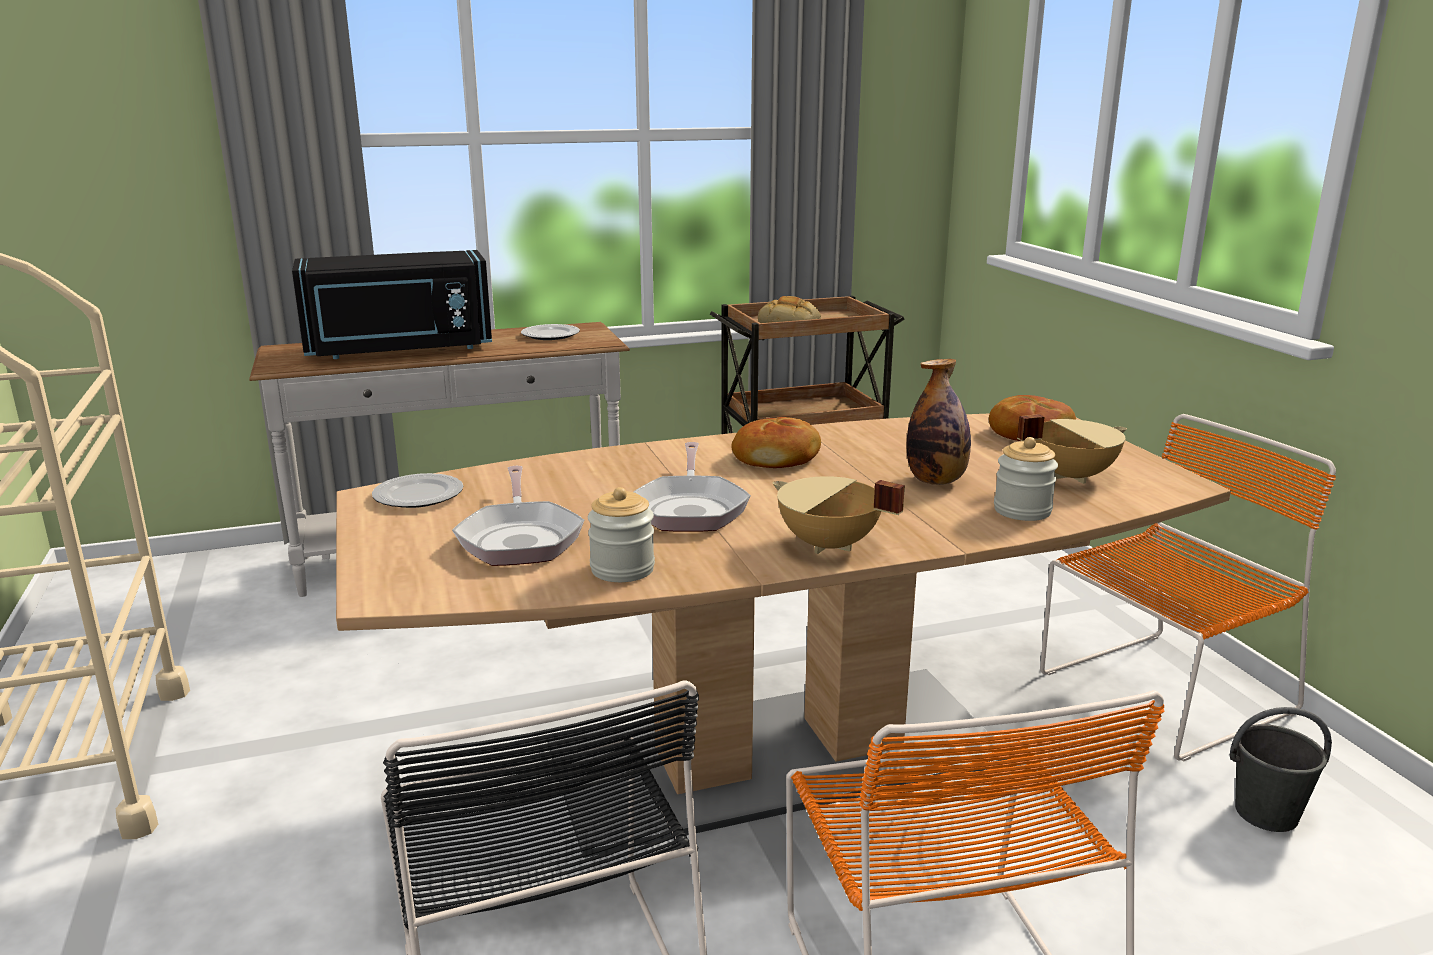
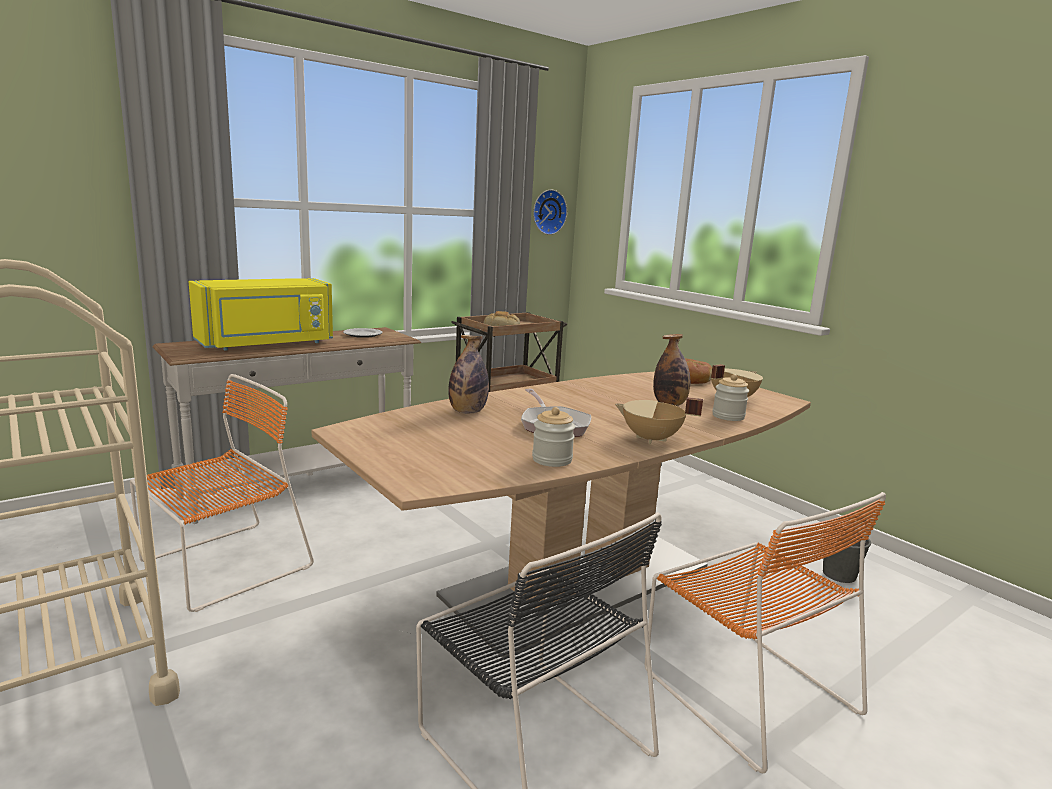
camera: 20 degrees left, 5 degrees down
(399, 350) = (267, 344): black microwave -> yellow microwave
(419, 495) = (374, 428): plate -> none
(520, 538) = (469, 448): frying pan -> none
(582, 475) = (467, 412): none -> bottle
(777, 457) = (571, 397): bread -> none
(900, 123) = (548, 212): none -> wall clock
(1160, 694) = (755, 523): orange chair -> orange chair (222, 566)

